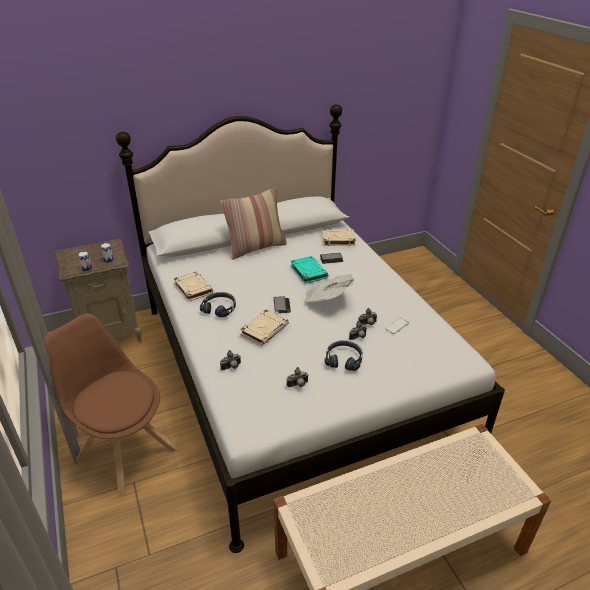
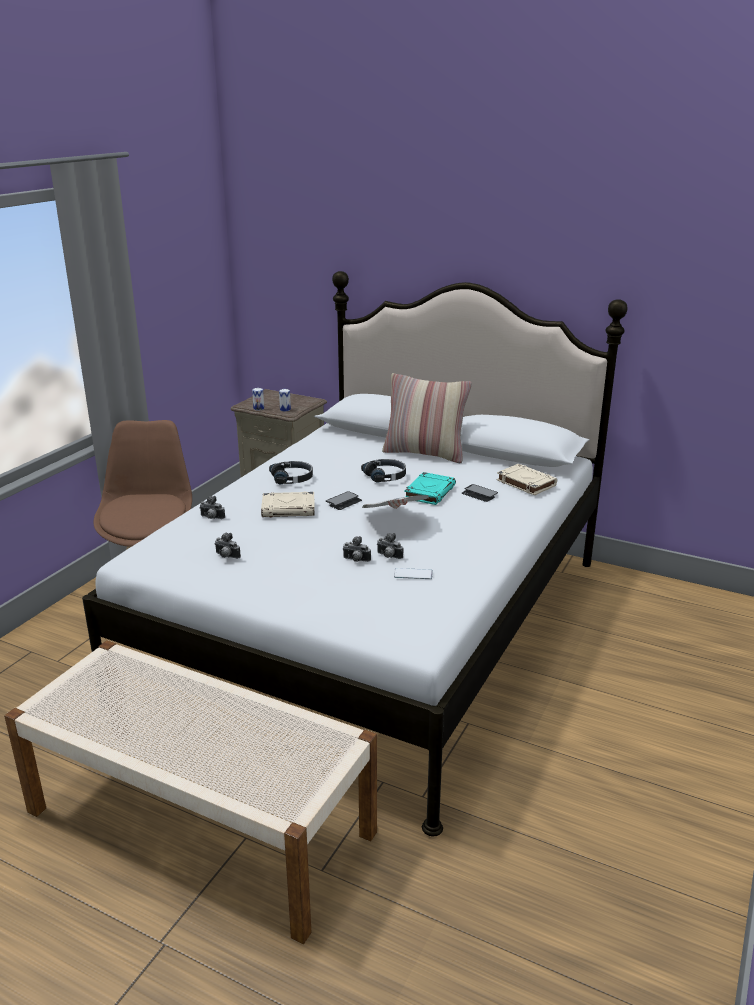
camera: 50 degrees right, 10 degrees down
(193, 288) = (304, 456): beige book -> none
(344, 359) = (304, 566): black headphones -> black headphones (385, 476)

